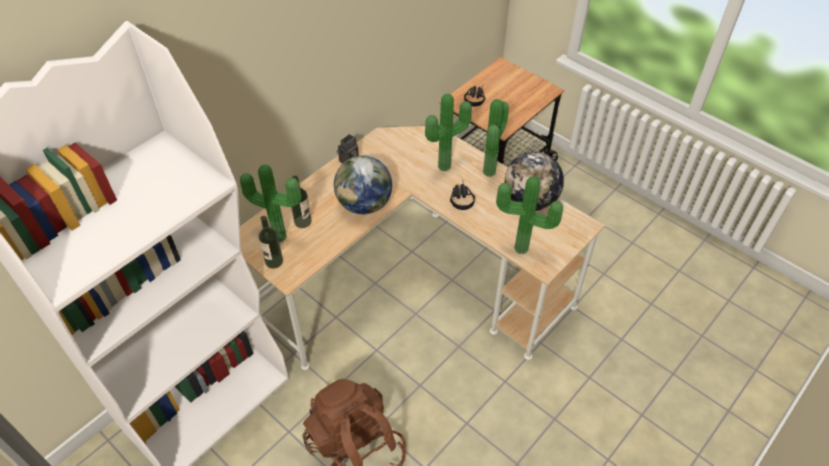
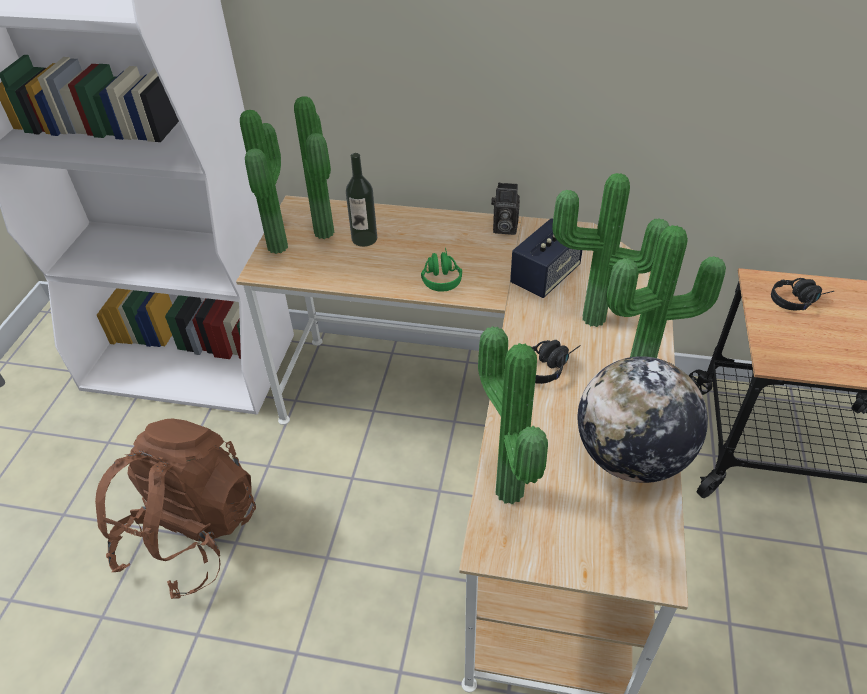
camera: 60 degrees right, 5 degrees down
(274, 261) = (282, 246): bottle -> potted plant
(364, 205) = (440, 276): globe -> green headphones
(401, 167) = (545, 276): none -> speaker

